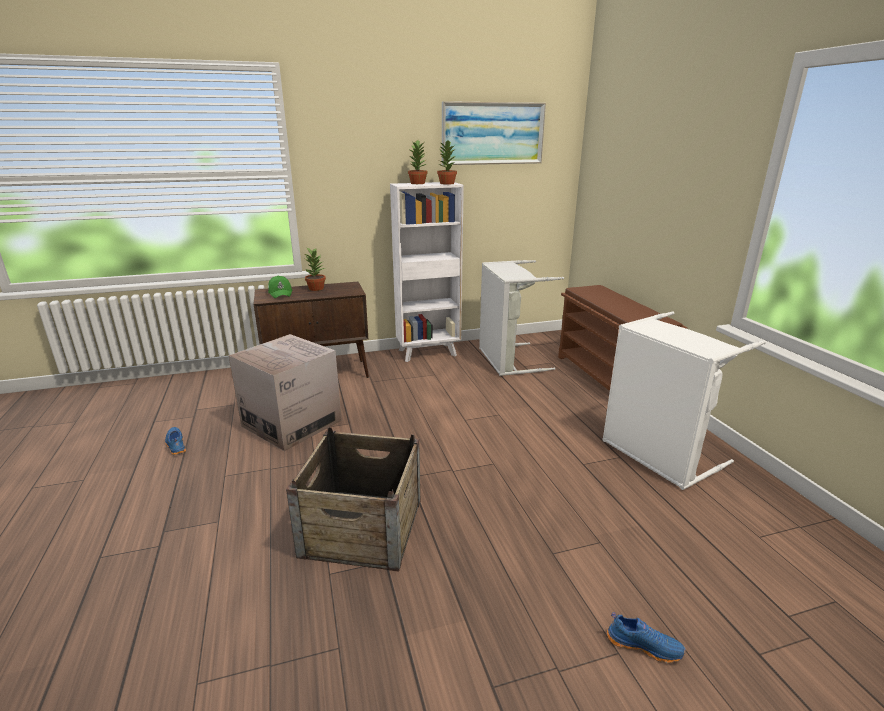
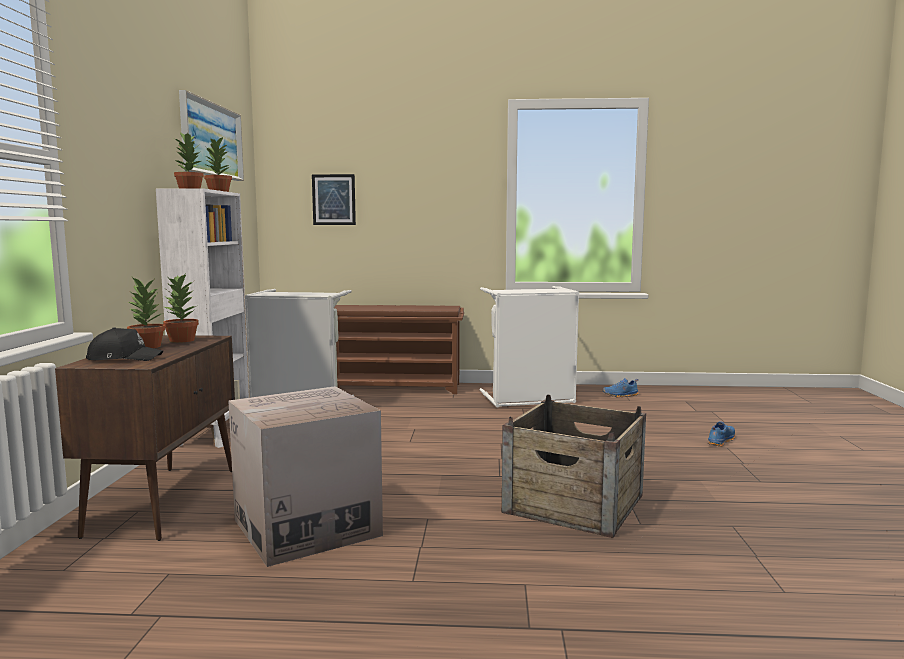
camera: 70 degrees left, 15 degrees down
(175, 445) = (264, 631): blue shoe -> blue shoe (620, 395)
(281, 293) = (124, 358): green cap -> black cap
(339, 289) = (181, 340): none -> potted plant
(618, 182) = (333, 199): none -> picture

